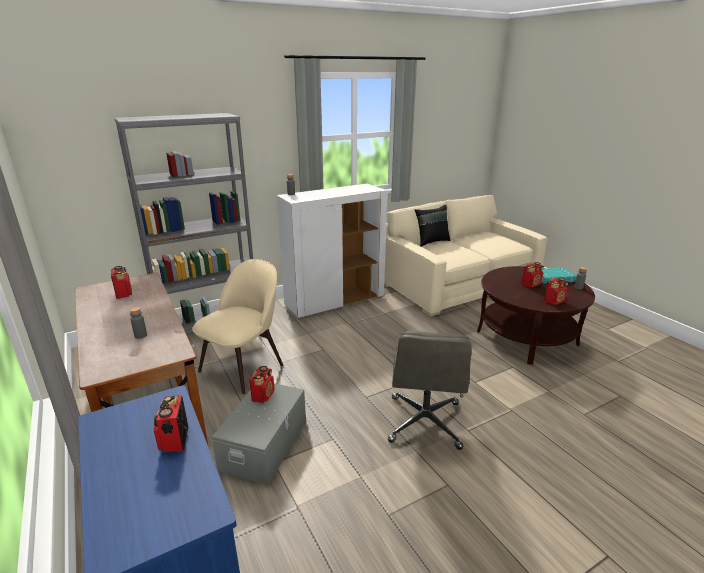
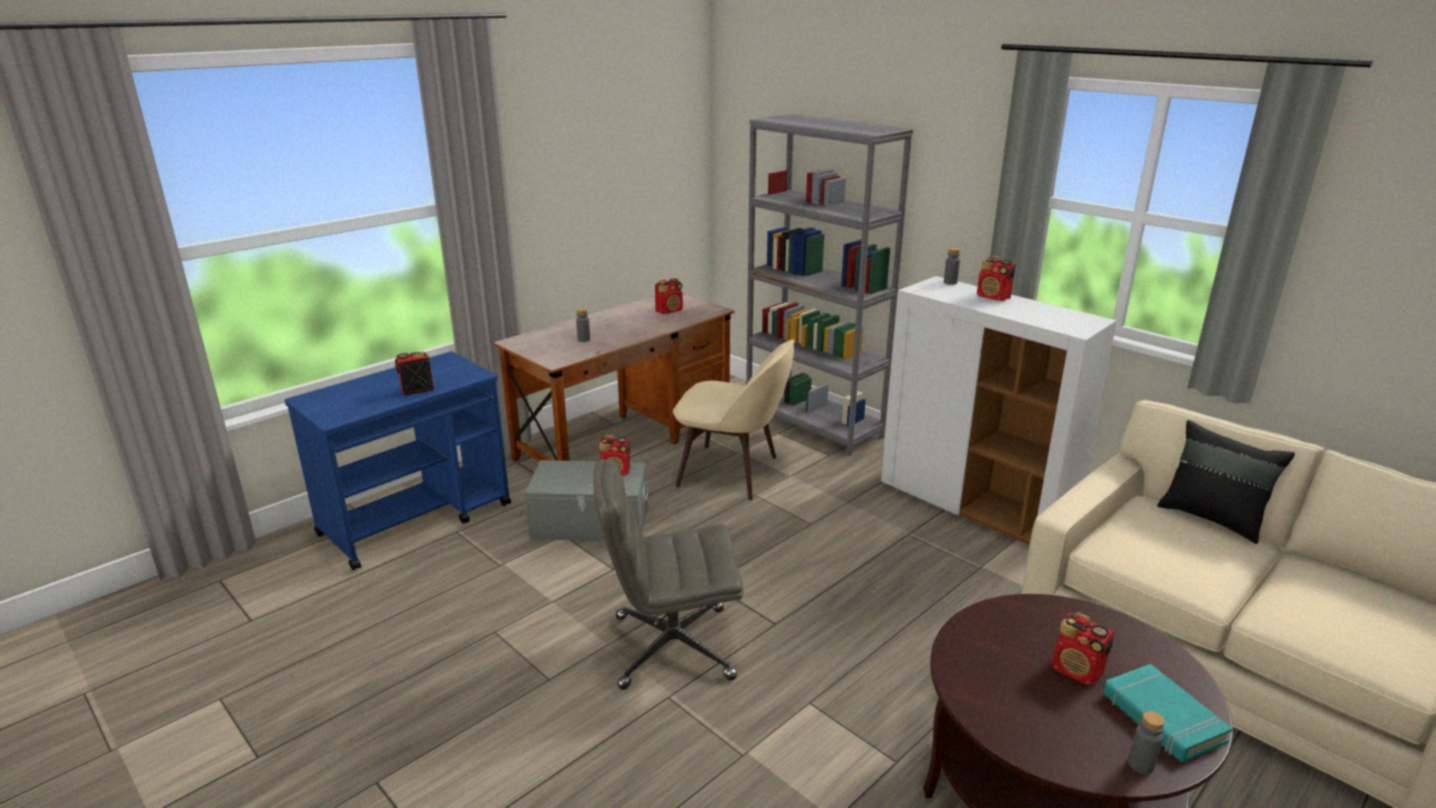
camera: 75 degrees right, 0 degrees up
(554, 301) = (1003, 706): radio -> radio (993, 297)

